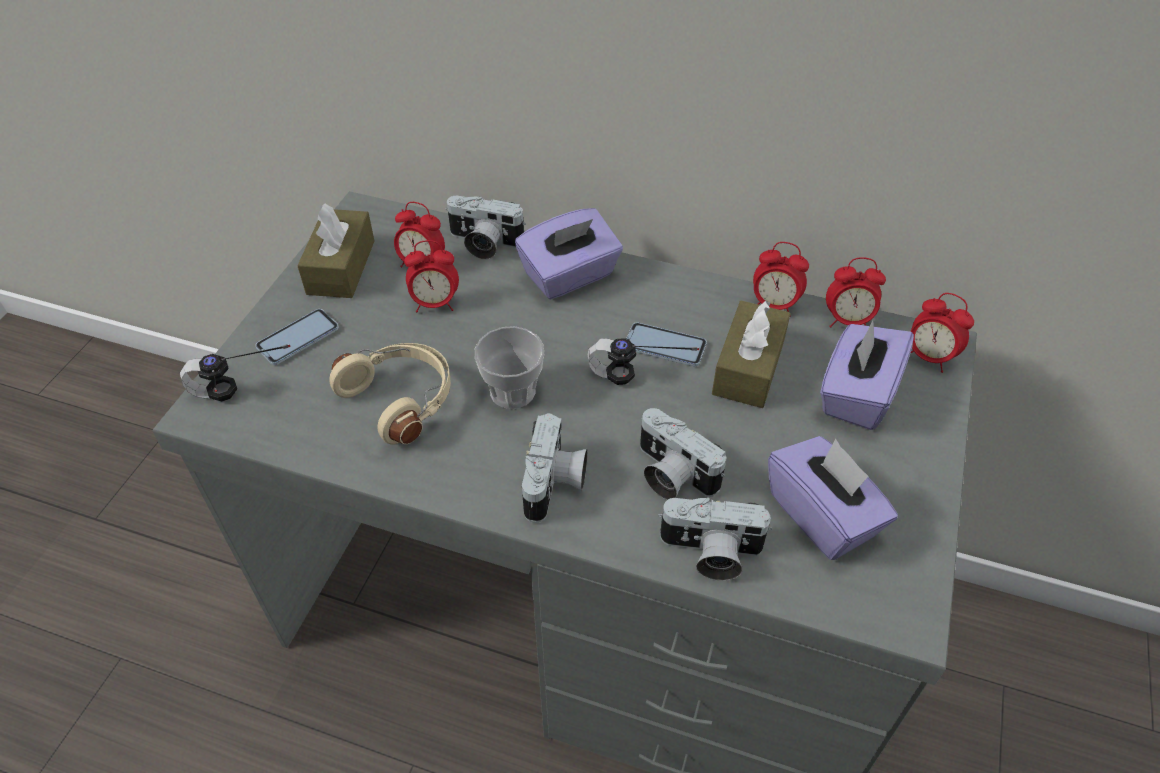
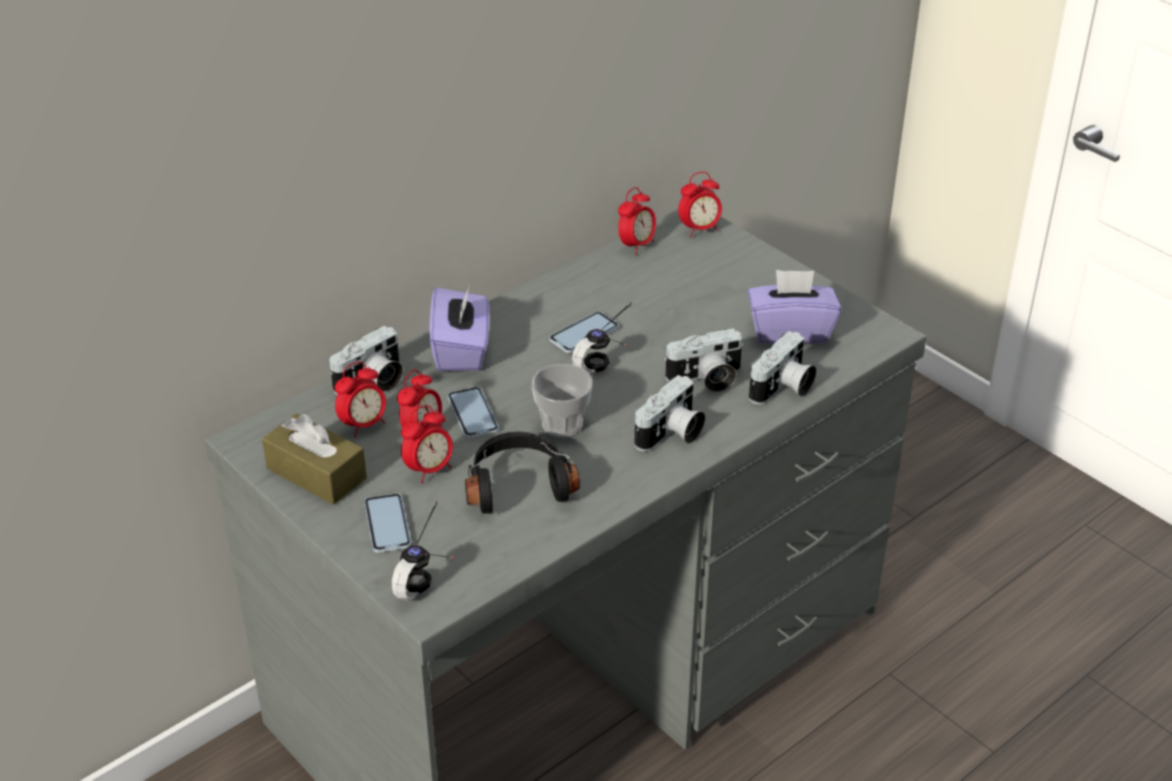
camera: 60 degrees left, 10 degrees down
(401, 399) = (518, 484): beige headphones -> black headphones
(483, 324) = (472, 414): none -> phone
(555, 484) = (671, 434): camera -> camera turned 90 degrees clockwise
(748, 367) = (640, 306): brown tissue box -> none
(774, 305) = (591, 269): alarm clock -> alarm clock (429, 470)
(856, 394) = (705, 272): purple tissue box -> none

